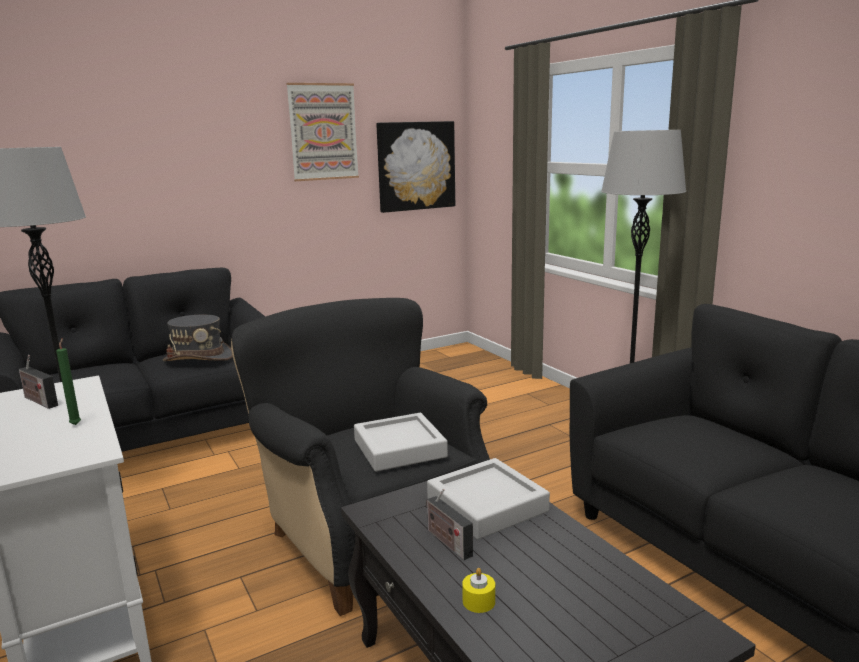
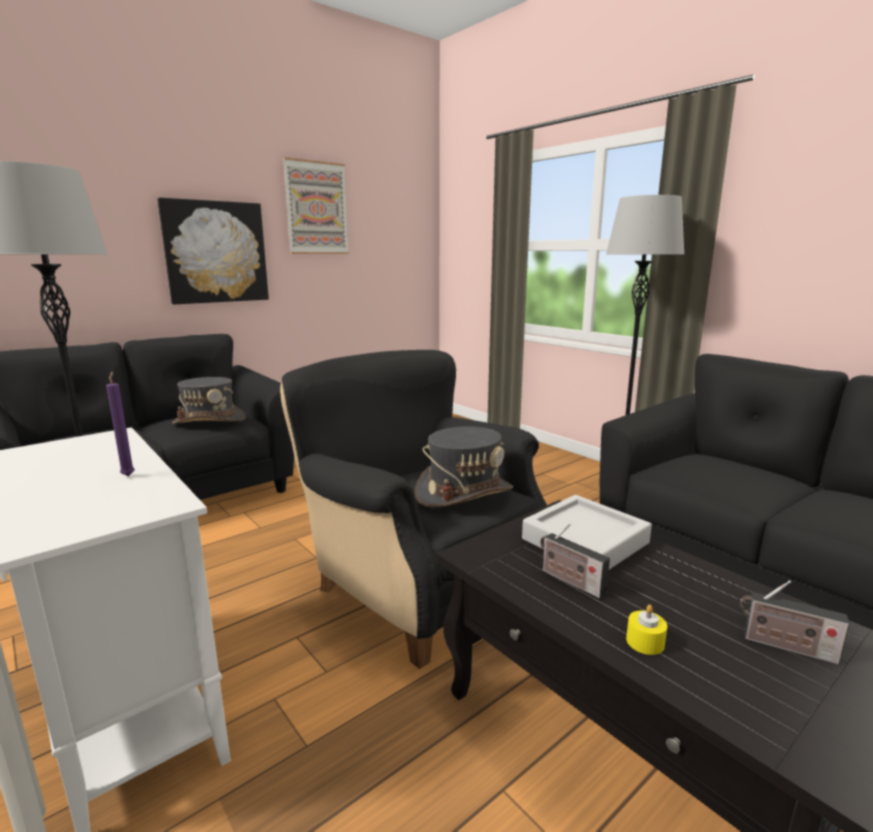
camera: 10 degrees left, 0 degrees up
(39, 401) = (69, 454): radio -> radio (784, 646)
(76, 424) = (128, 475): green candle -> purple candle
(399, 448) = (464, 492): grey tray -> grey hat
(416, 166) = (397, 247): picture -> picture (216, 252)

